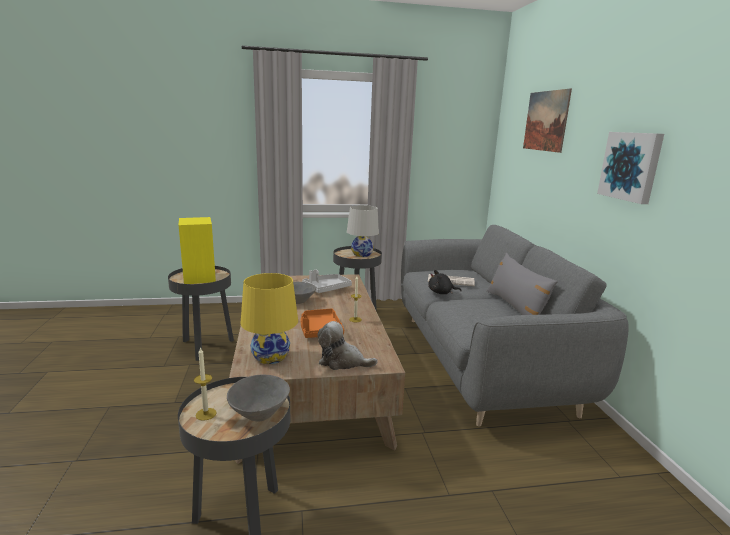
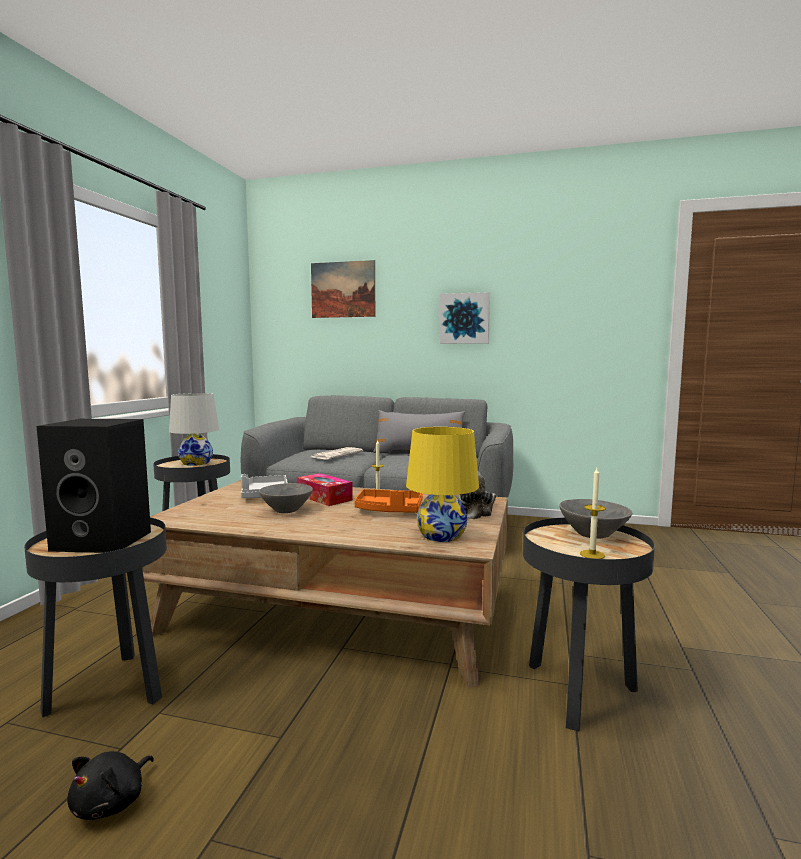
camera: 65 degrees left, 10 degrees down
(200, 278) = (105, 540): yellow speaker -> black speaker
(335, 304) = (324, 497): none -> tissue box
(441, 293) = (356, 462): black plush toy -> black plush toy (112, 802)

